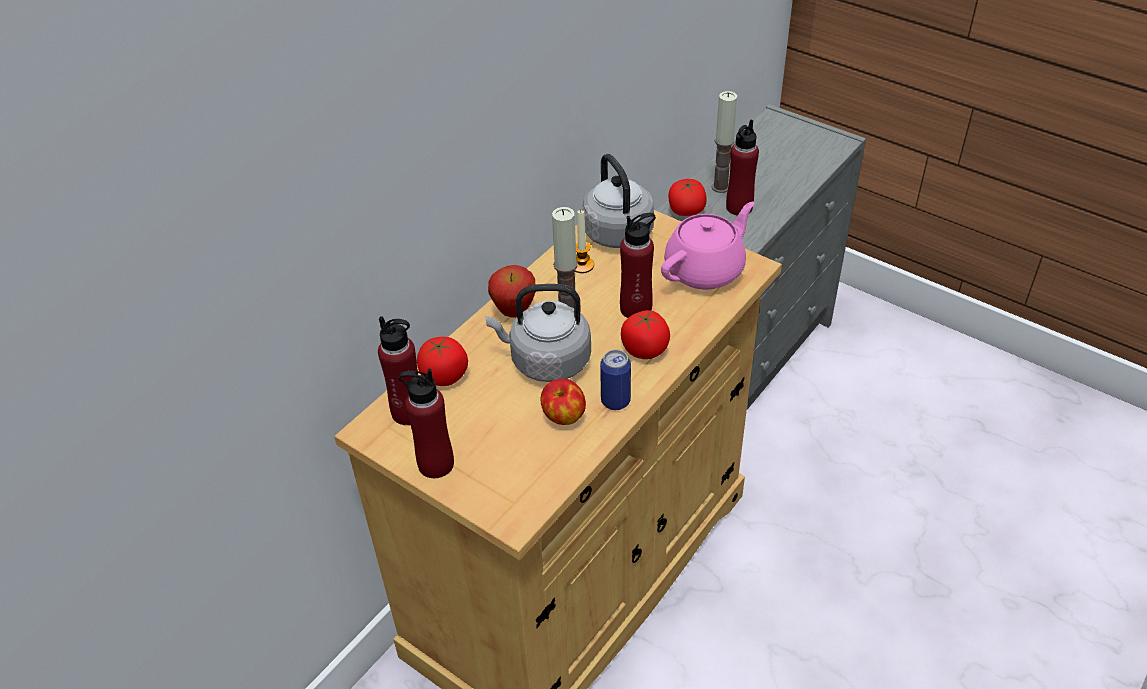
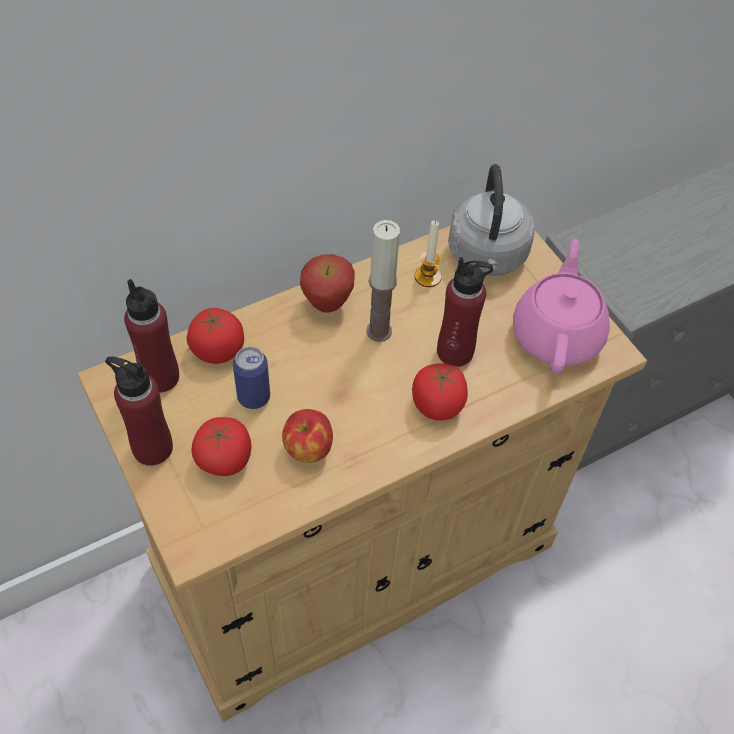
camera: 20 degrees right, 10 degrees up
(546, 361) = (327, 375): grey kettle -> none
(615, 401) = (371, 454): can -> can (254, 397)
(686, 210) = (595, 244): tomato -> tomato (224, 458)
(706, 270) = (557, 335): pink teapot -> pink teapot turned 60 degrees counterclockwise
(720, 187) = (649, 229): candle -> none
(739, 207) = (656, 261): red bottle -> none

